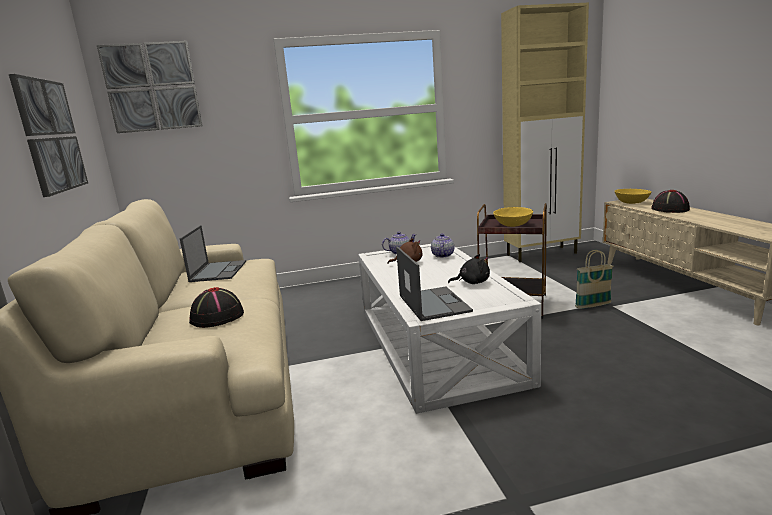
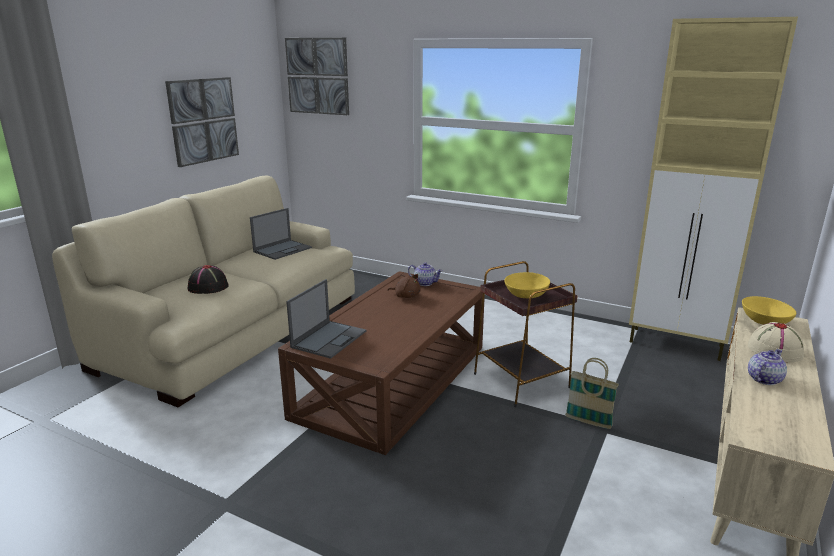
camera: 40 degrees right, 5 degrees up
(435, 344) = (392, 380): white coffee table -> brown coffee table
(442, 255) = (442, 300): teapot -> teapot (763, 379)
(472, 282) = (395, 336): black plush toy -> none
(669, 209) = (774, 350): black hat -> beige hat

